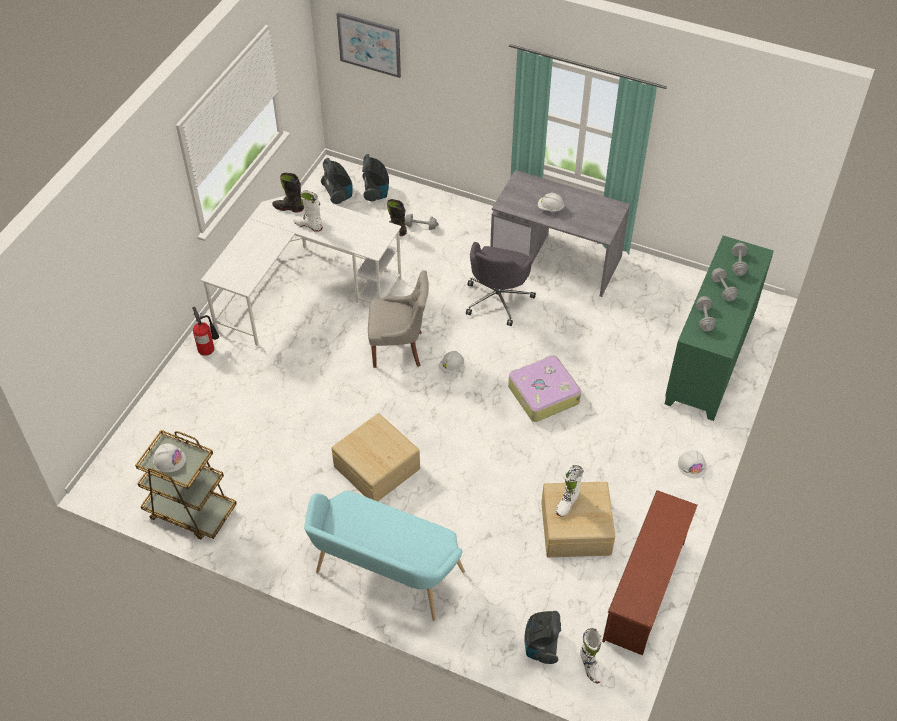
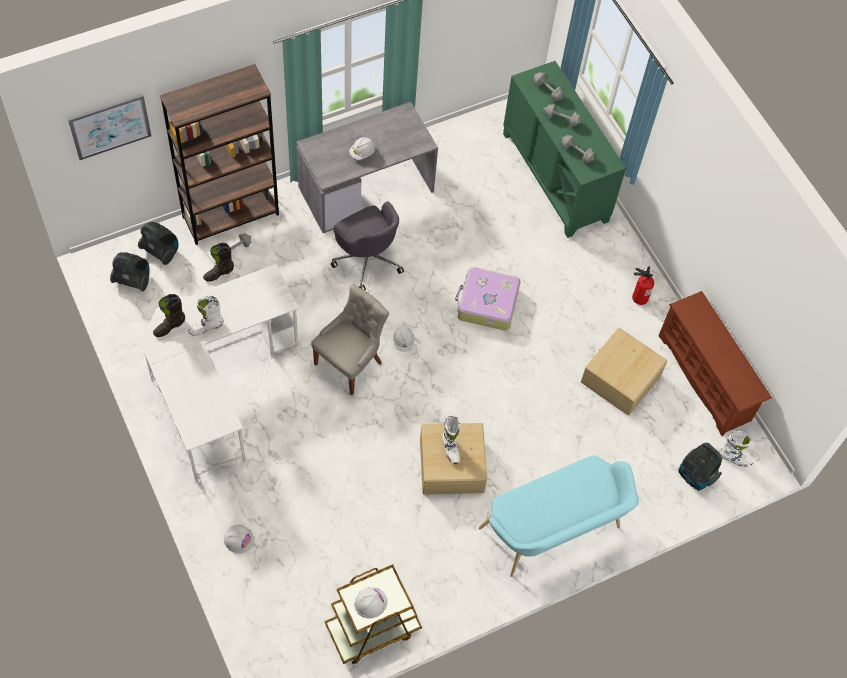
camera: 55 degrees left, 10 degrees up
(208, 349) = (211, 501): fire extinguisher -> fire extinguisher (639, 297)
(446, 206) = (231, 215): none -> brown bookcase
(567, 503) = (615, 366): white boot -> white boot (450, 449)
(692, 465) = (632, 266): white hard hat -> white hard hat (238, 539)

